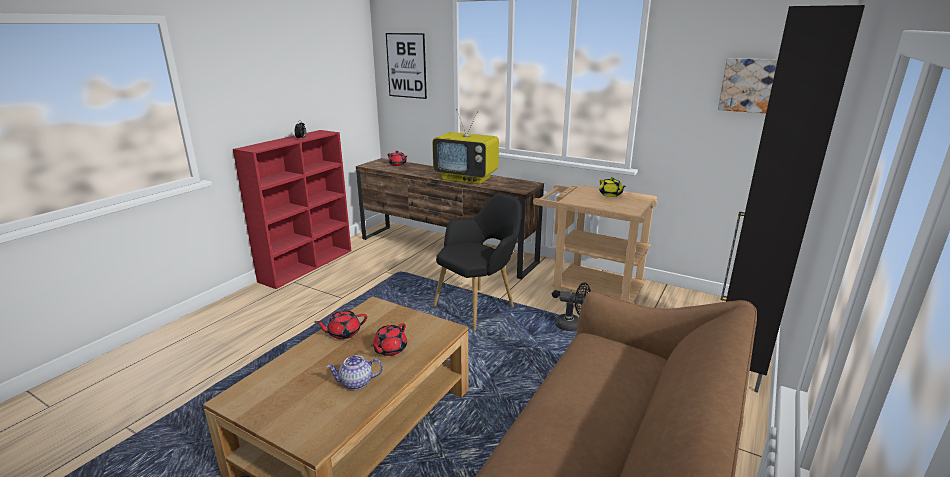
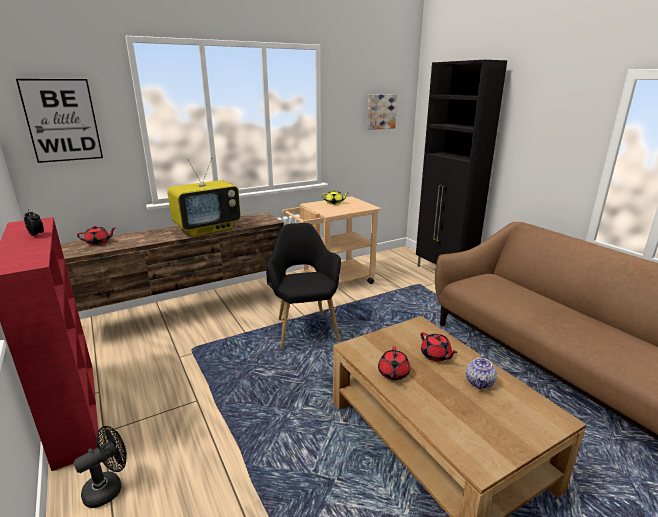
camera: 60 degrees left, 0 degrees up
(573, 326) = (369, 302): black fan -> black fan (109, 488)

